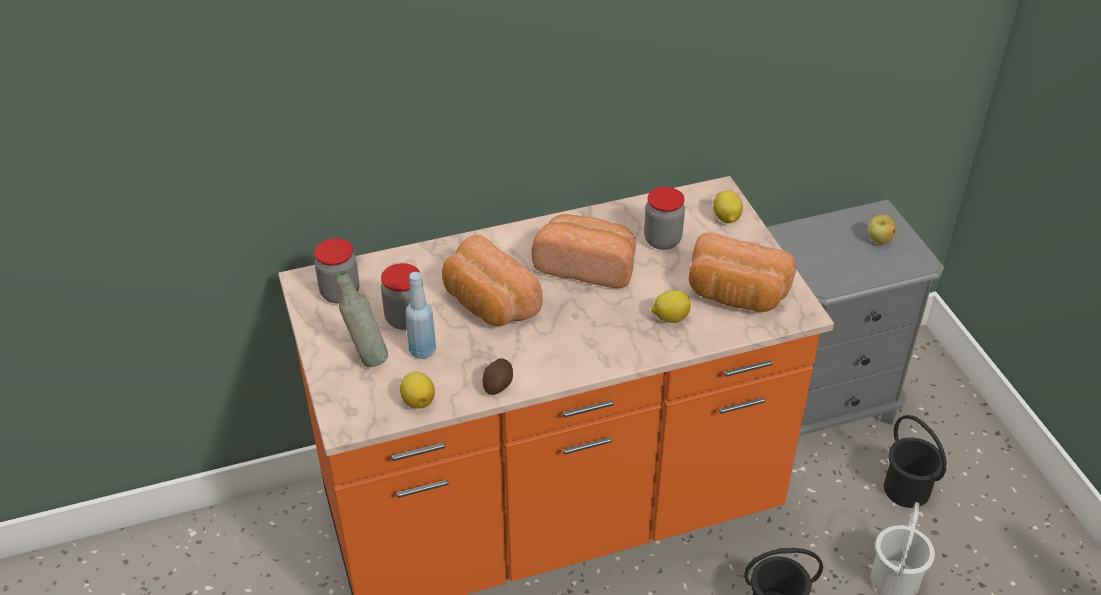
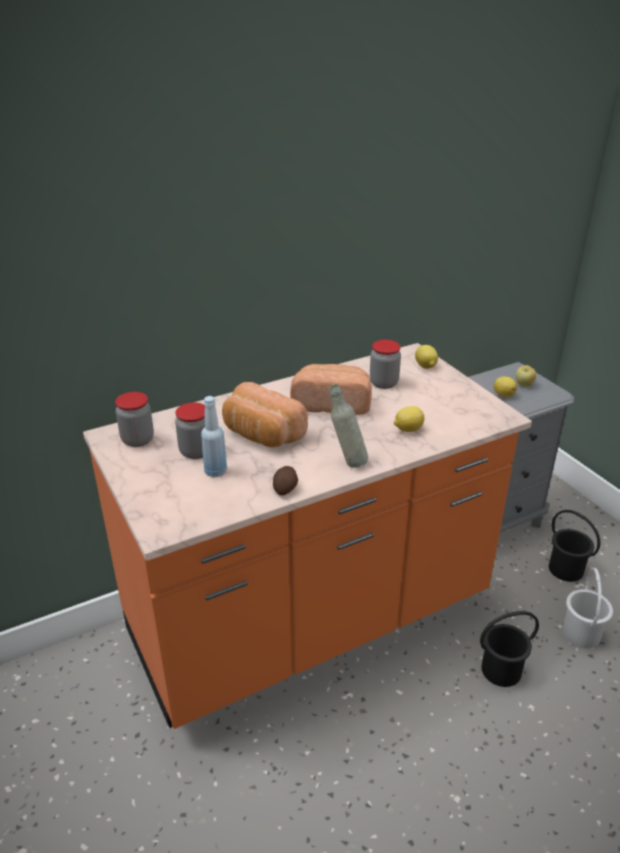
camera: 10 degrees left, 10 degrees down
(366, 356) = (168, 481): grey bottle -> grey bottle (347, 462)
(418, 400) = (220, 507): lemon -> lemon (503, 395)
(735, 295) = (451, 411): bread -> none

